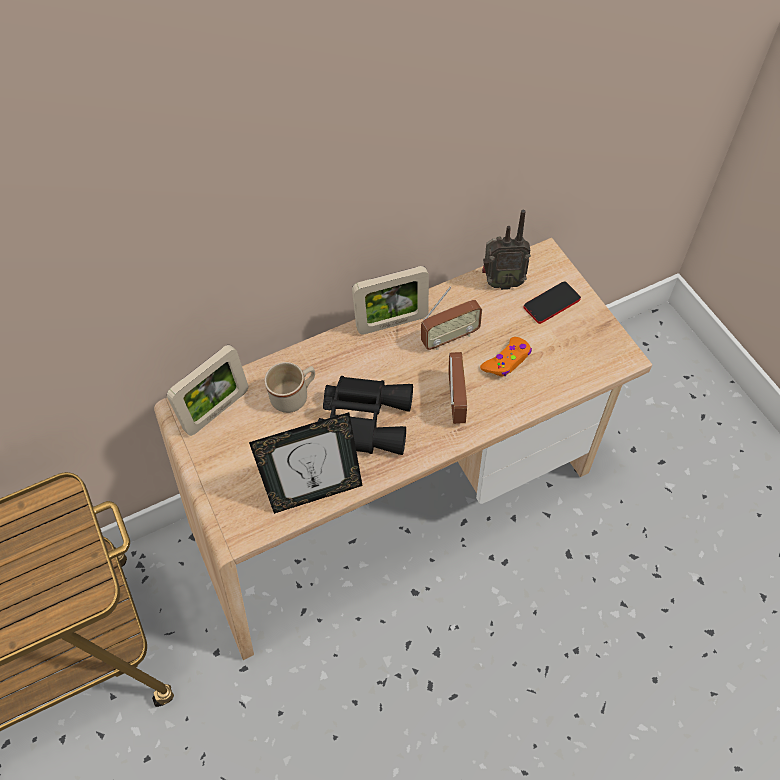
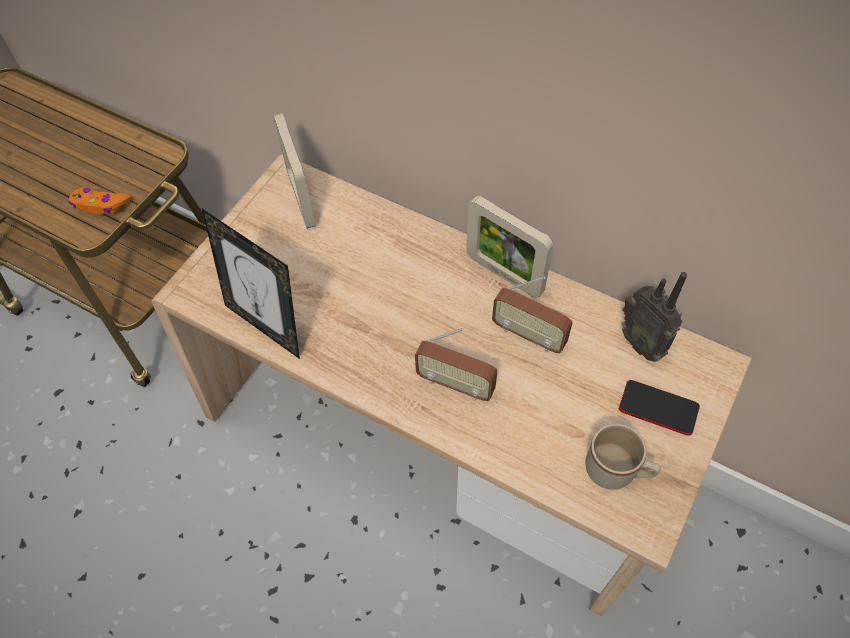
camera: 55 degrees right, 0 degrees up
(217, 411) = (301, 199): picture frame -> picture frame turned 60 degrees clockwise
(294, 395) = (359, 246): beige mug -> beige mug (617, 471)
(364, 418) = (375, 316): black binoculars -> none
(455, 400) = (455, 384): radio -> radio turned 60 degrees clockwise
(507, 361) = (543, 406): orange game controller -> orange game controller (100, 205)

